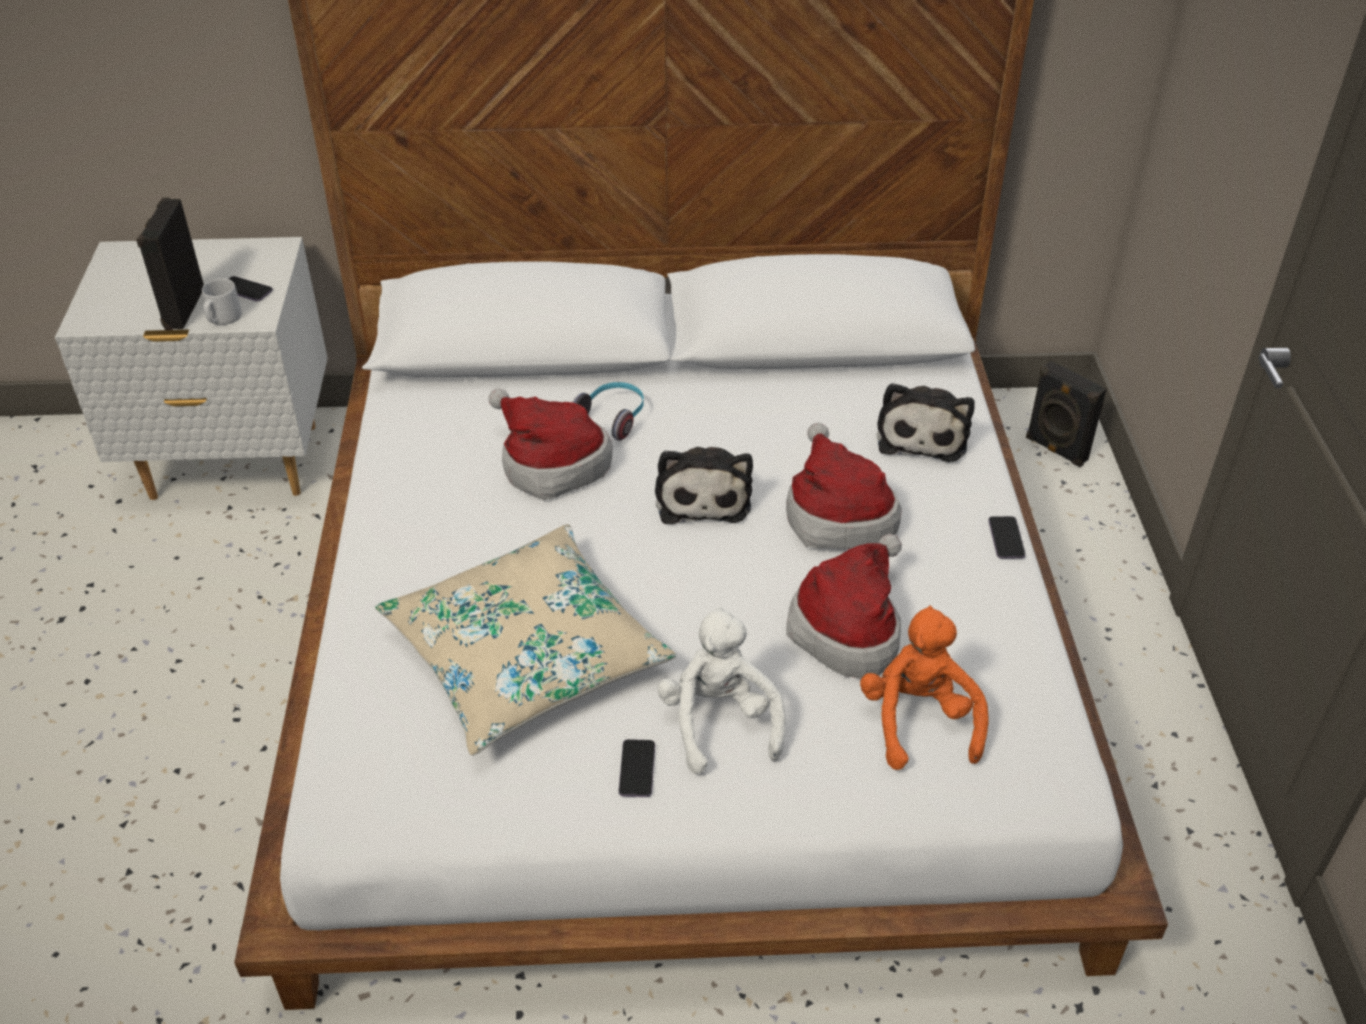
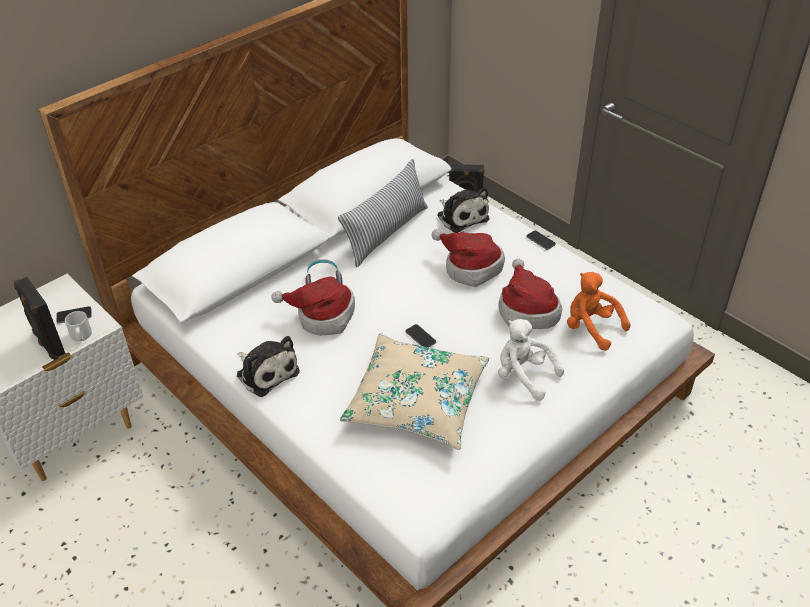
camera: 40 degrees left, 0 degrees up
(637, 769) = (516, 414): phone -> phone (420, 337)
(702, 496) = (406, 291): plush toy -> plush toy (266, 372)
(779, 400) = (386, 233): none -> pillow

